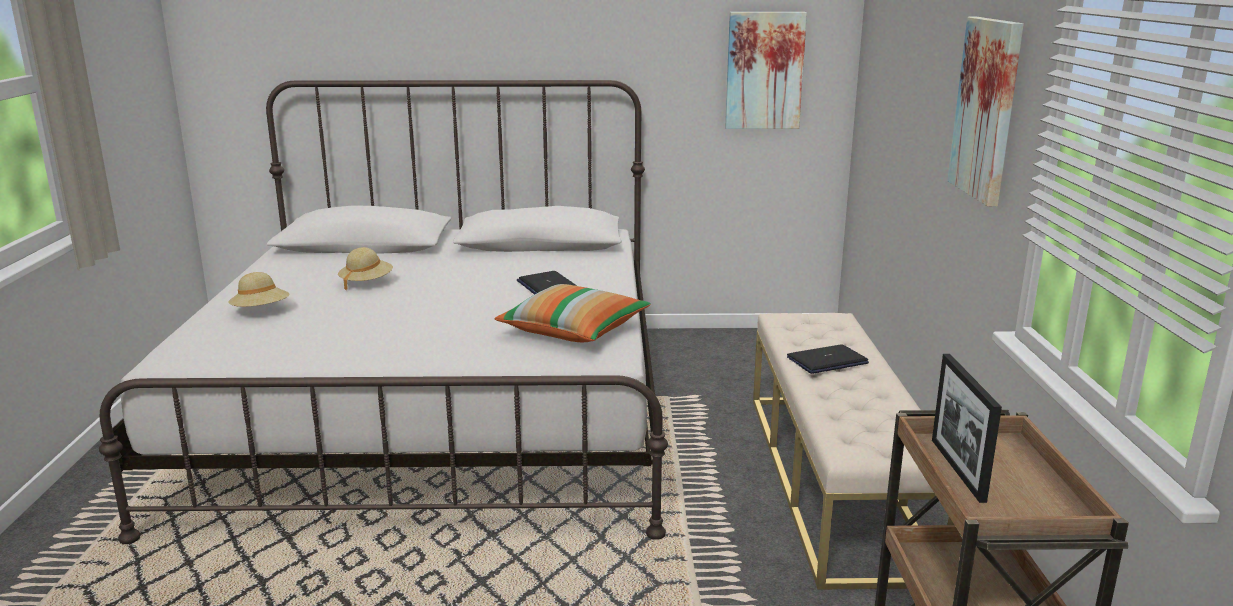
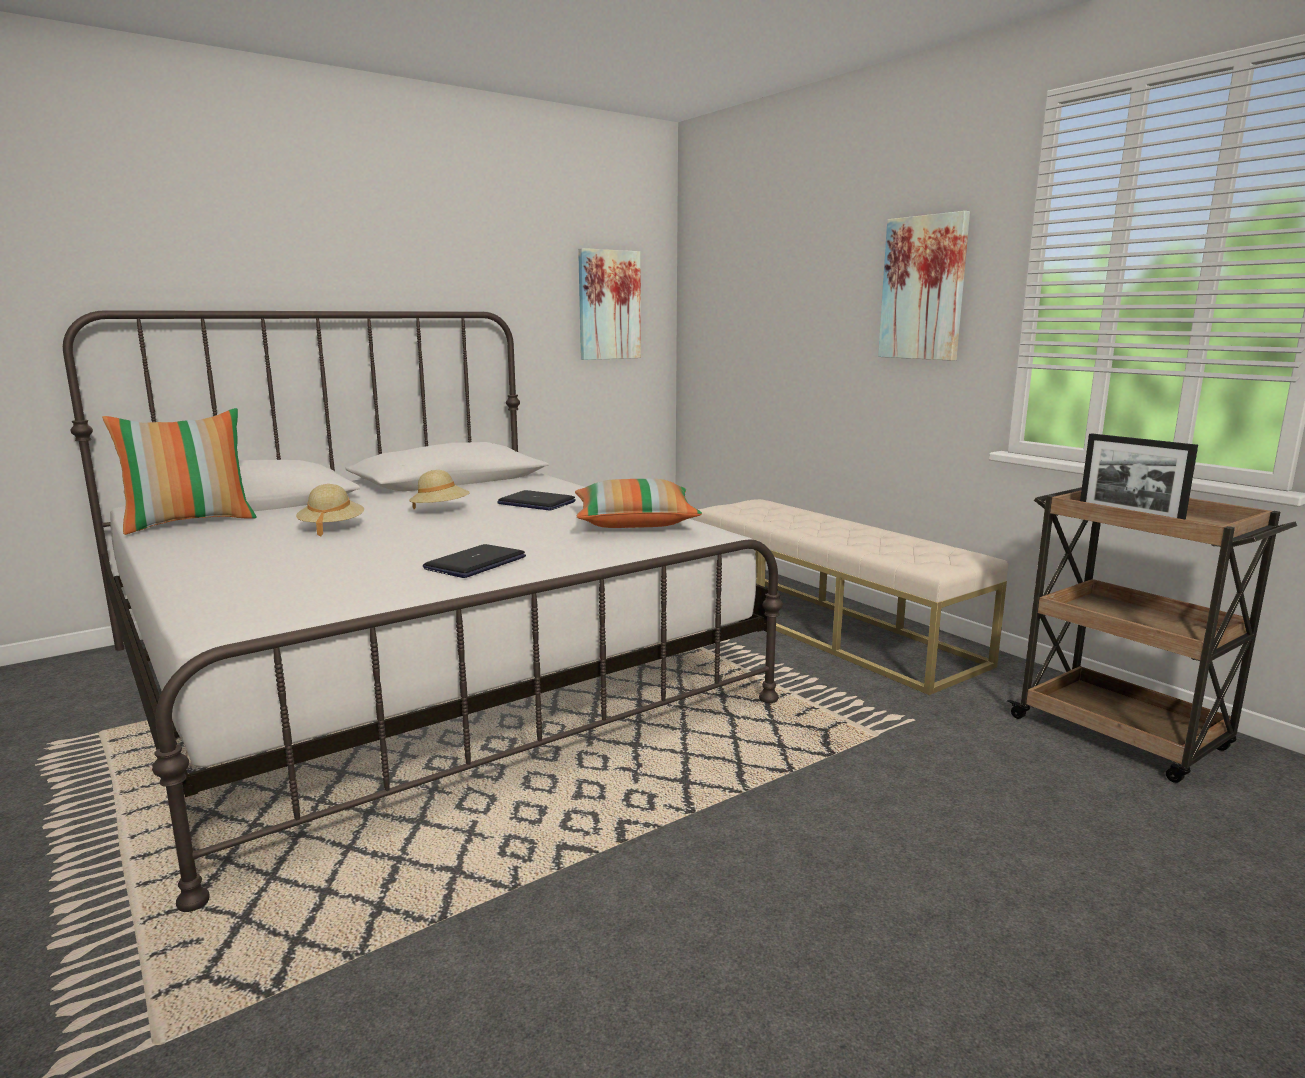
camera: 35 degrees left, 5 degrees down
(261, 311) = (250, 567): beige hat -> beige hat (440, 511)
(302, 257) = (190, 522): none -> pillow
(827, 361) = (808, 524): laptop -> laptop (475, 563)

